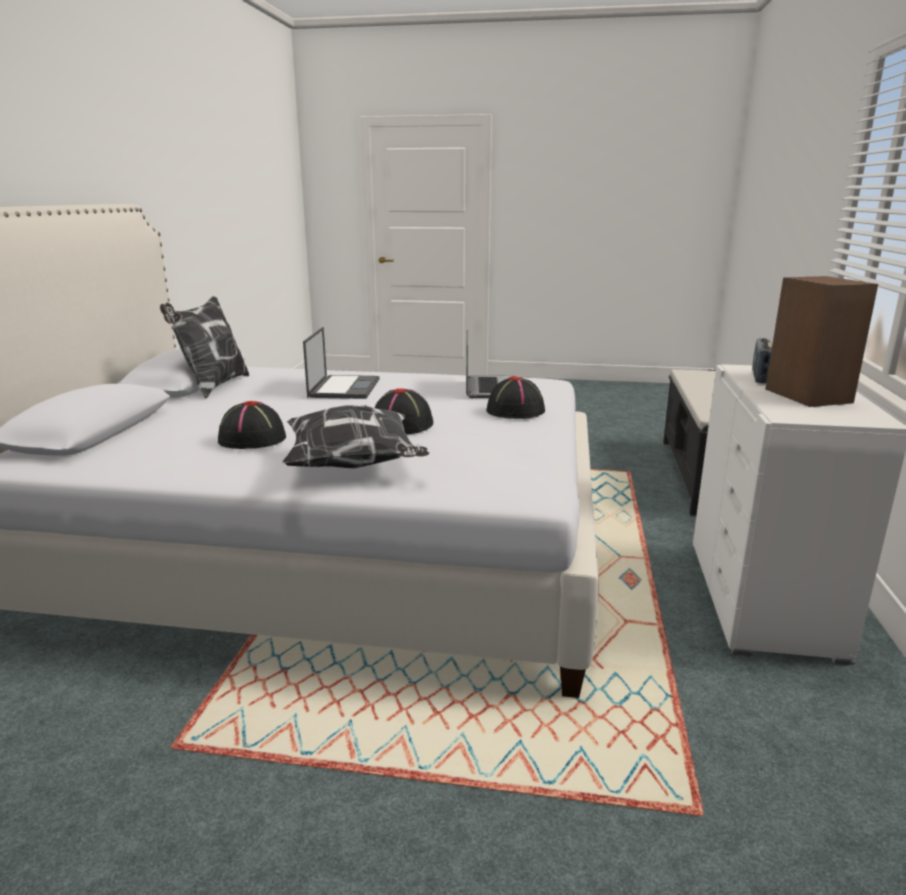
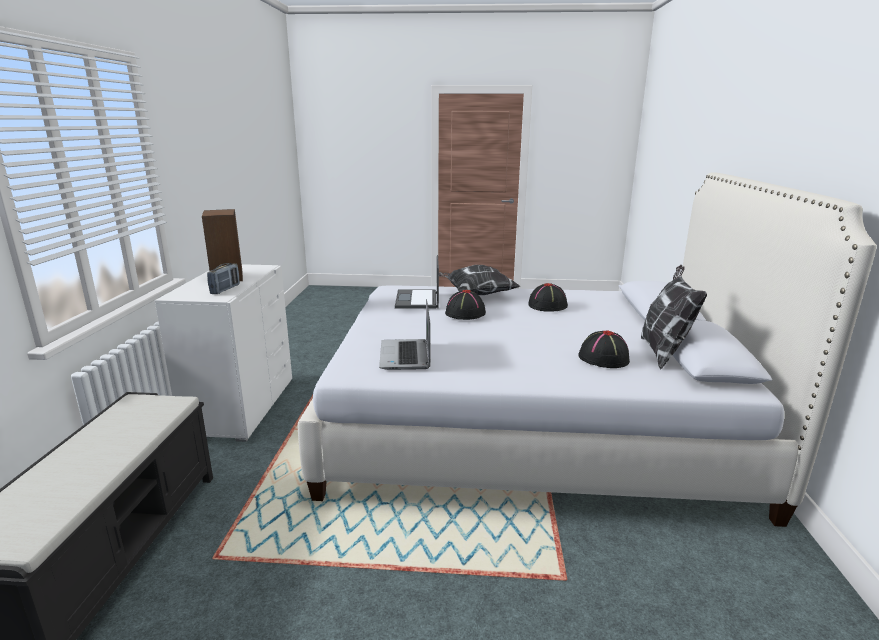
camera: 175 degrees right, 0 degrees up
(344, 387) = (542, 354): laptop -> laptop (417, 300)
(515, 411) = (388, 330): black hat -> black hat (603, 358)

